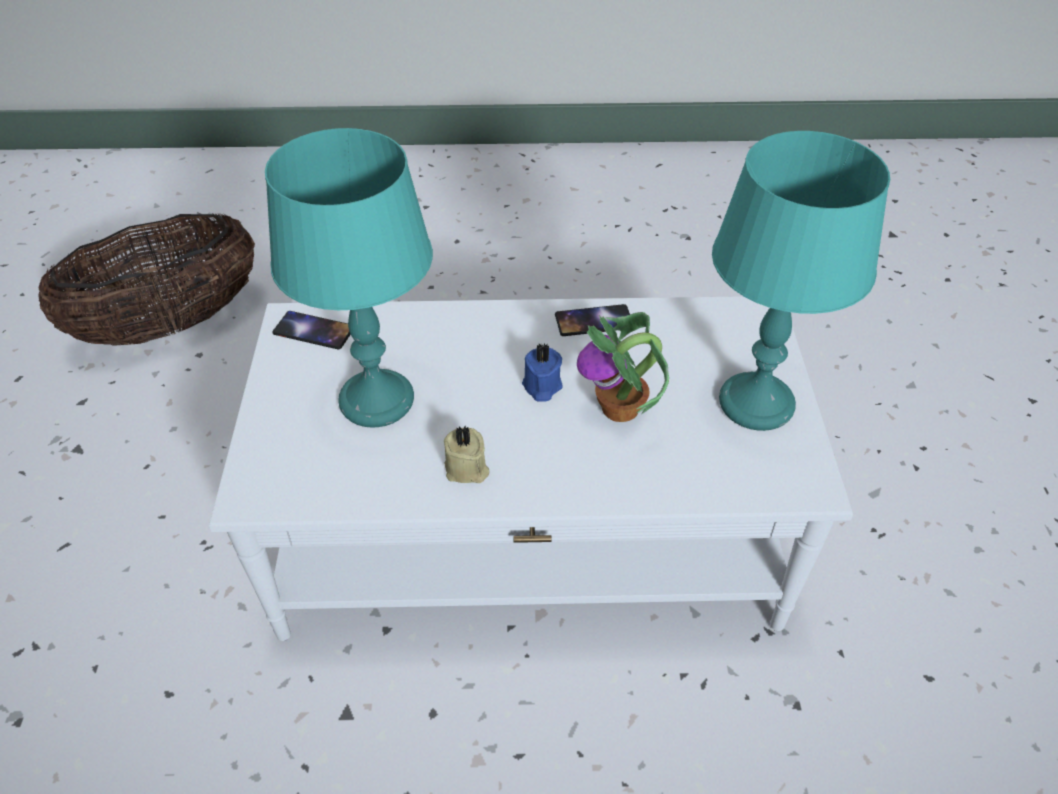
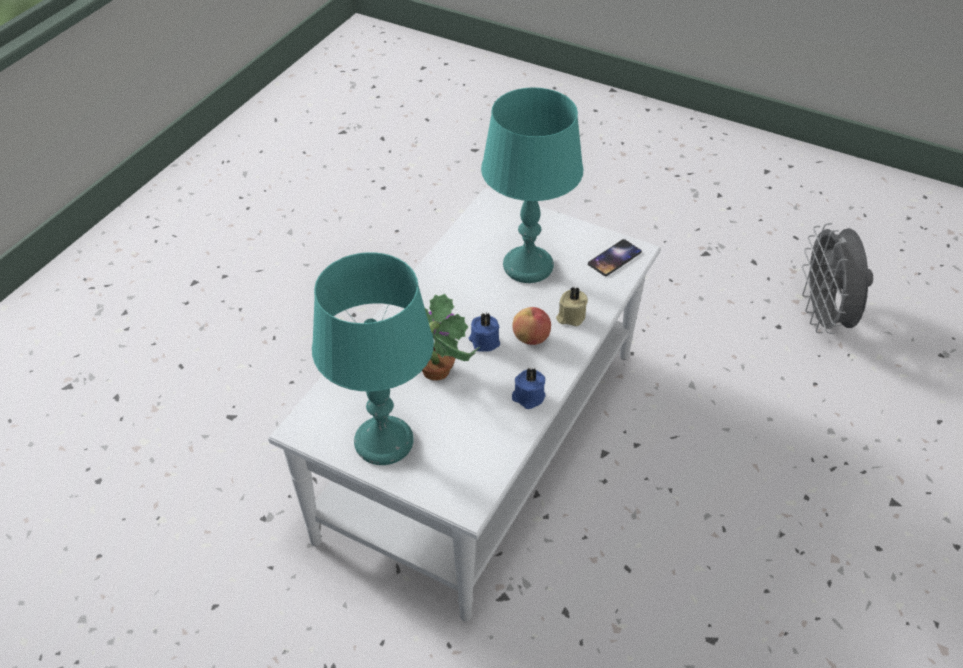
camera: 120 degrees right, 0 degrees up
(170, 325) = (824, 318): basket -> grey fan
(467, 469) = (443, 284): beige candle -> beige candle (570, 316)
(505, 350) = (531, 338): none -> apple
(594, 321) = (528, 397): phone -> blue candle

